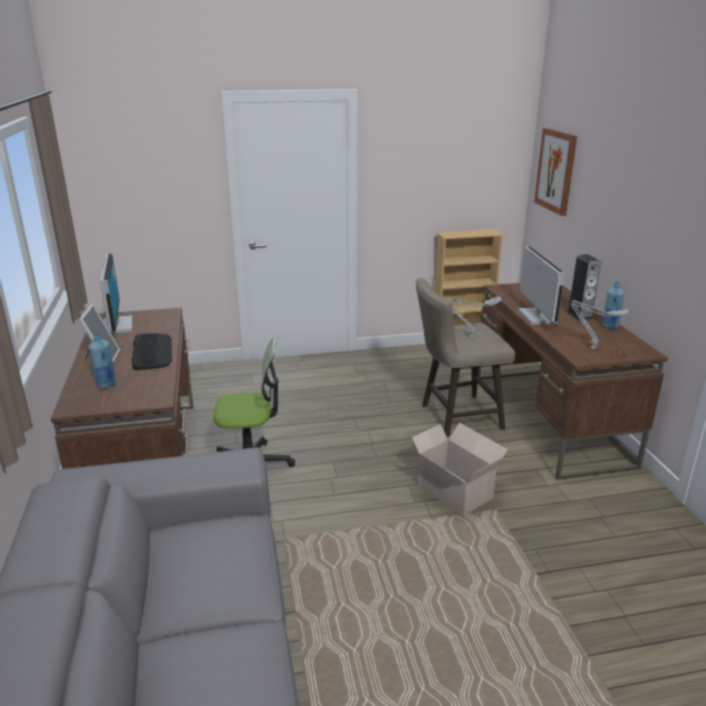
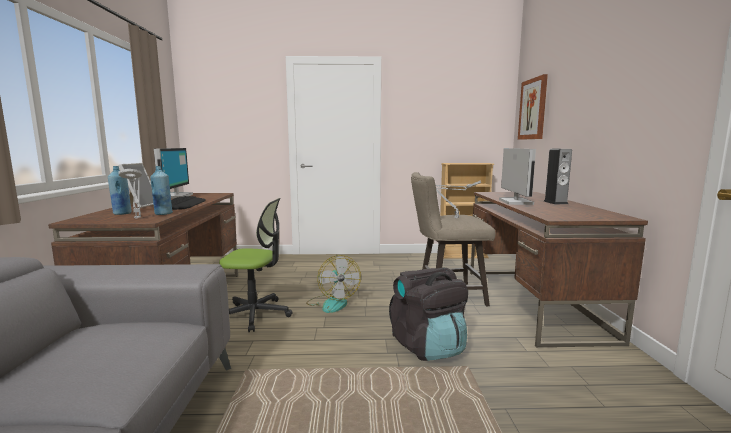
camera: 10 degrees right, 15 degrees down
(332, 441) = (332, 303): none -> fan
(453, 490) = (428, 346): cardboard box -> black backpack
(591, 347) = (565, 214): grey table lamp -> grey table lamp (137, 217)
(609, 326) = (584, 207): blue bottle -> blue bottle (163, 214)

